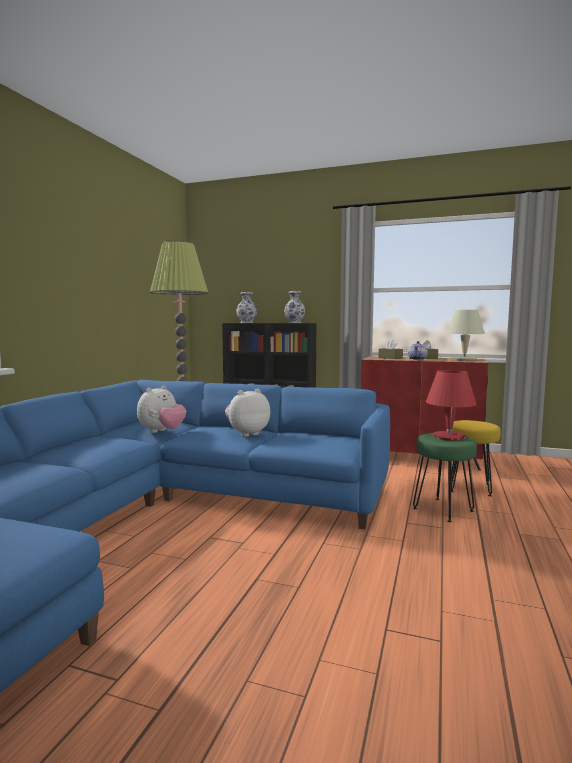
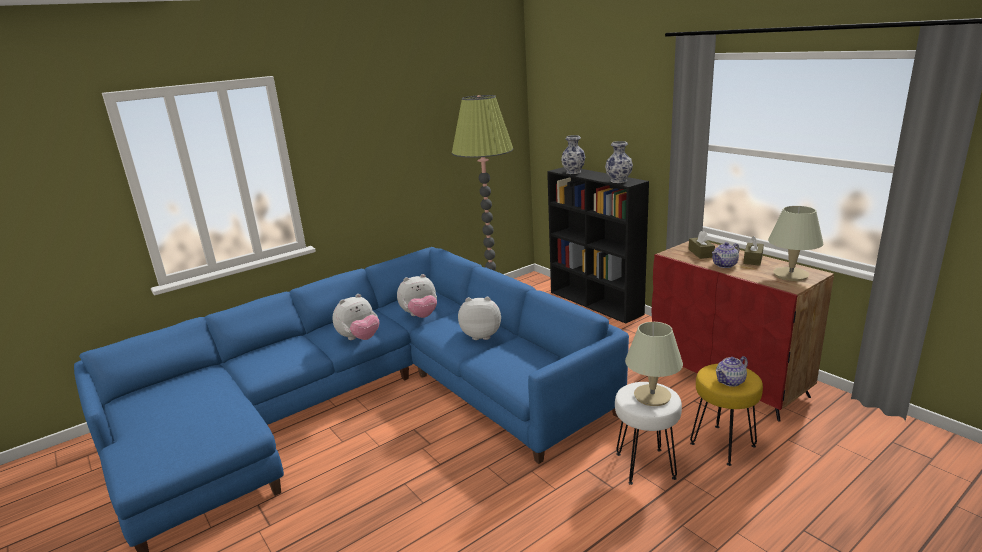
camera: 35 degrees right, 15 degrees up
(113, 451) = (359, 338): none -> plush toy
(443, 509) = (645, 465): green stool -> white stool
(449, 437) = (652, 396): red table lamp -> beige table lamp
(479, 425) = (731, 381): none -> teapot

